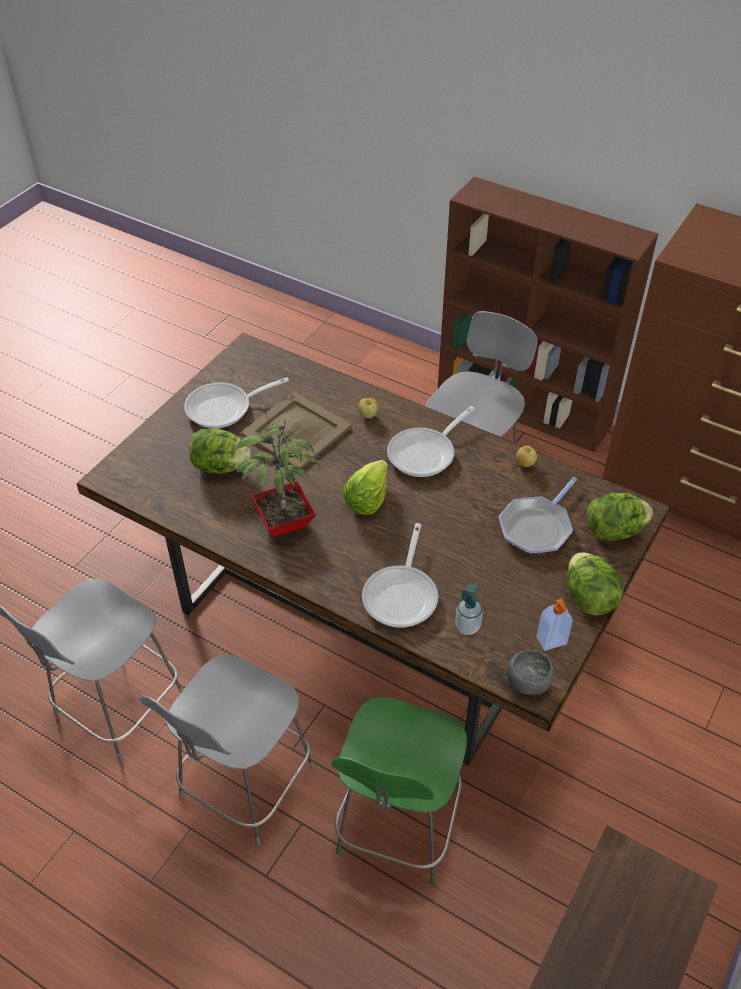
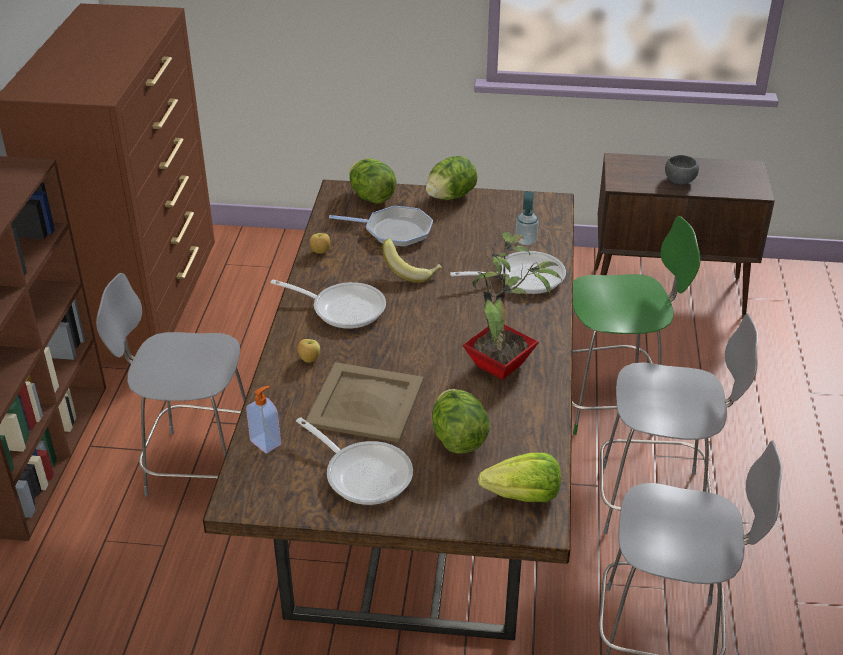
camera: 115 degrees left, 10 degrees down
(367, 499) = (430, 326): lettuce -> lettuce (523, 496)
(457, 515) = (411, 272): none -> banana
(529, 683) = (551, 206): grey bowl -> grey bowl (680, 180)
(551, 641) = (506, 204): soap dispenser -> soap dispenser (266, 442)

